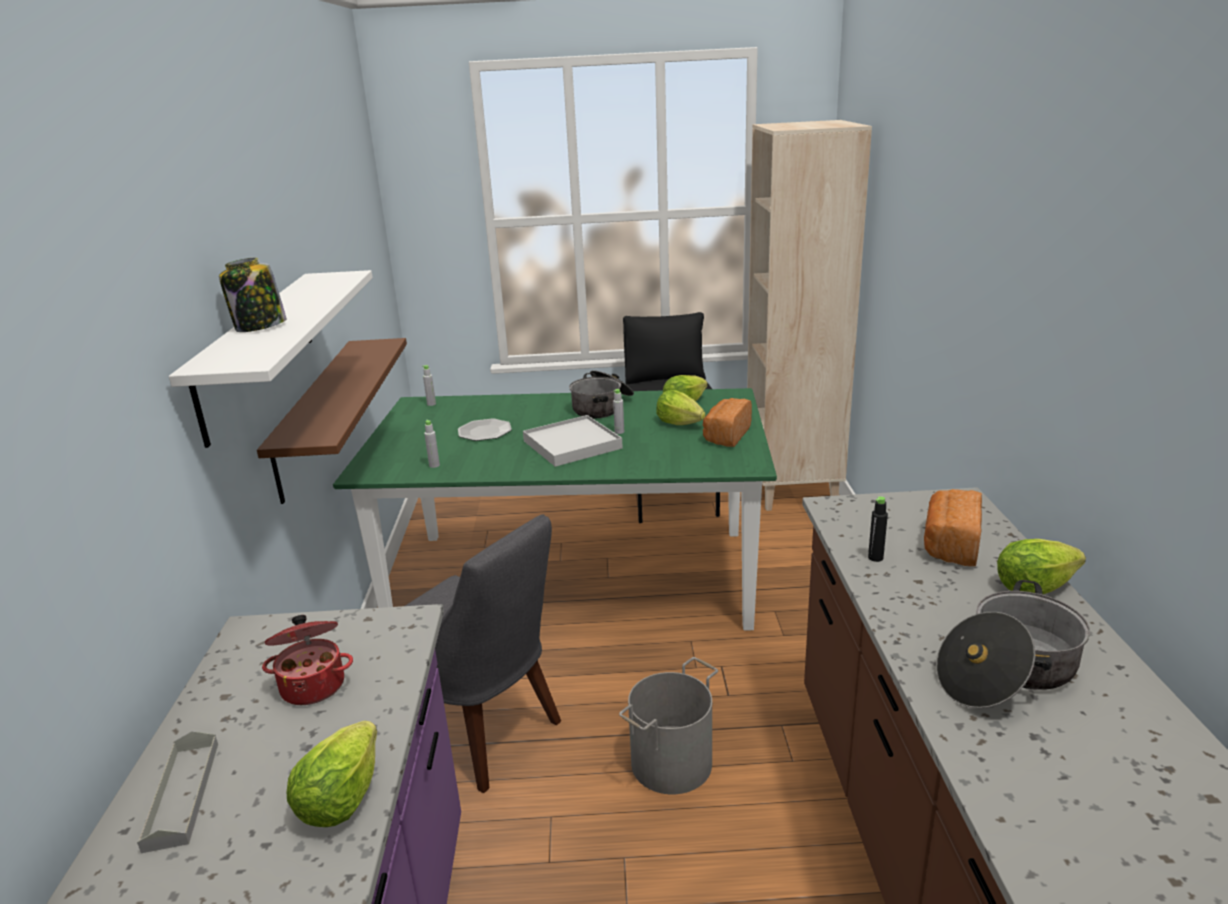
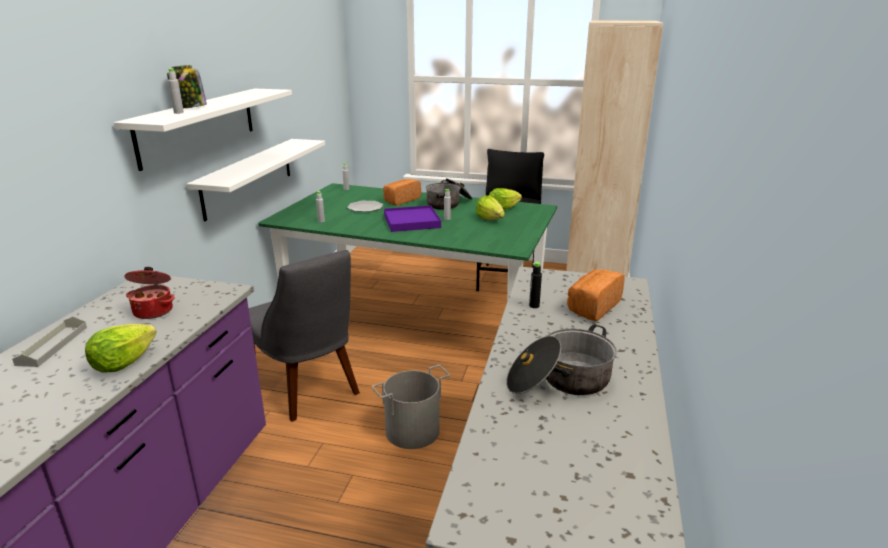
camera: 15 degrees right, 0 degrees up
(257, 341) = (178, 113): none -> grey bottle
(316, 415) = (248, 177): brown shelf -> white shelf
(572, 445) = (411, 221): white tray -> purple tray
(726, 436) = (514, 230): bread -> bread (401, 200)
(1033, 587) = (627, 340): lettuce -> none

